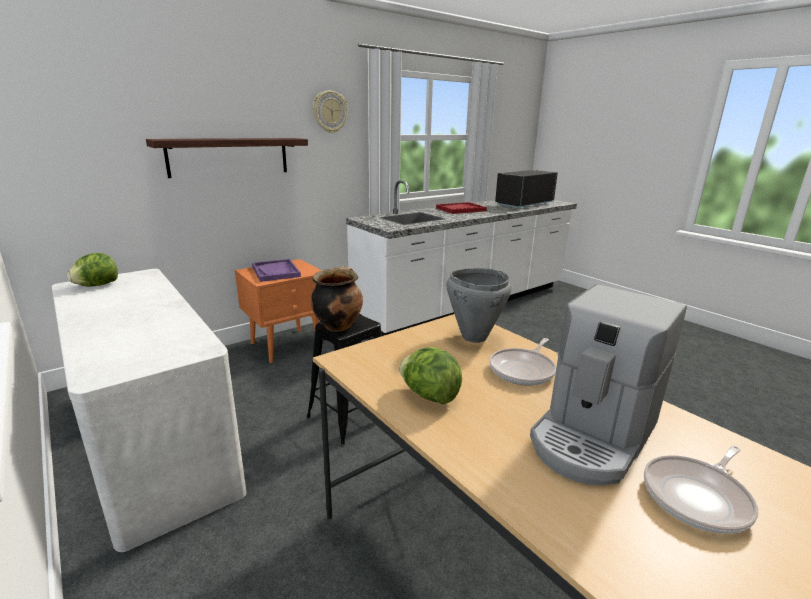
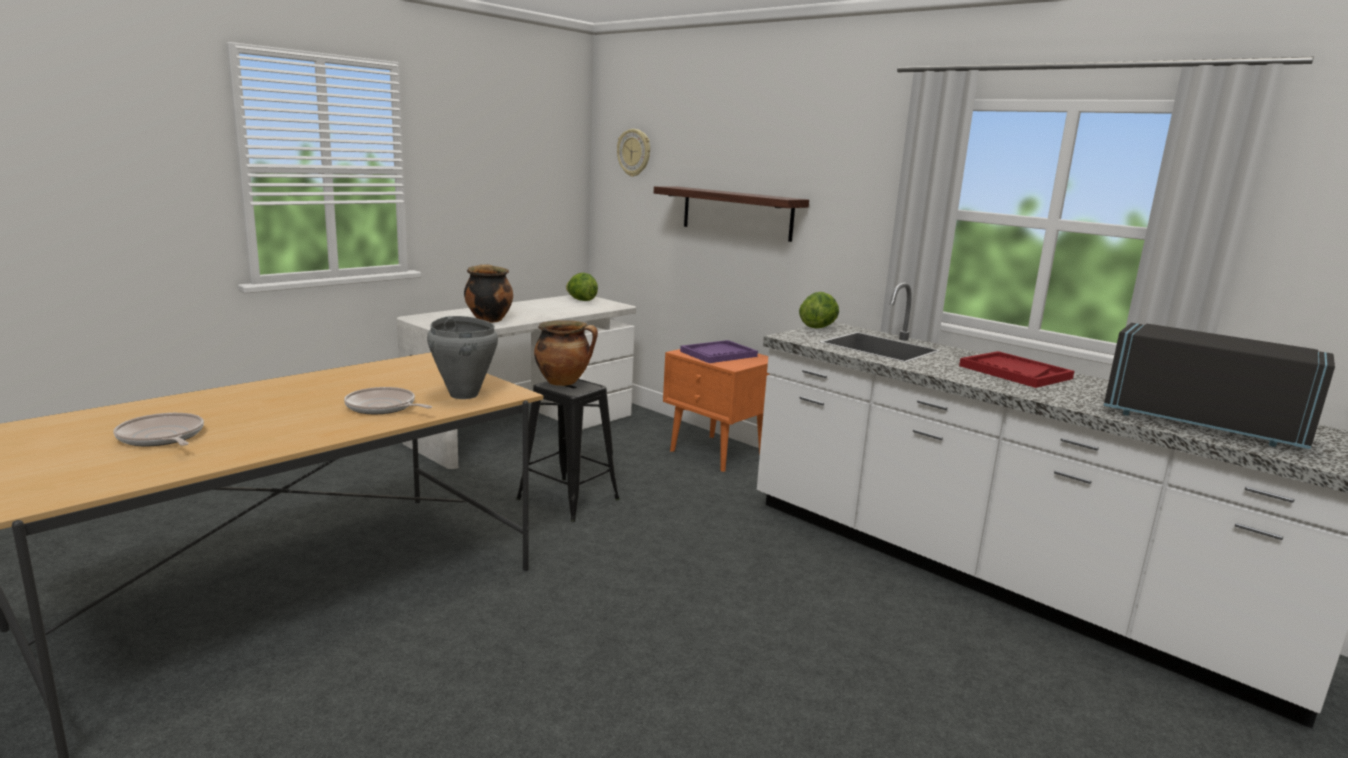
camera: 80 degrees right, 5 degrees down
(159, 330) = (488, 319): none -> cooking pot
(330, 112) = (861, 167): wall clock -> wall clock (634, 152)
(429, 396) = (351, 379): lettuce -> lettuce (818, 327)
(593, 436) = (259, 418): coffee machine -> none

